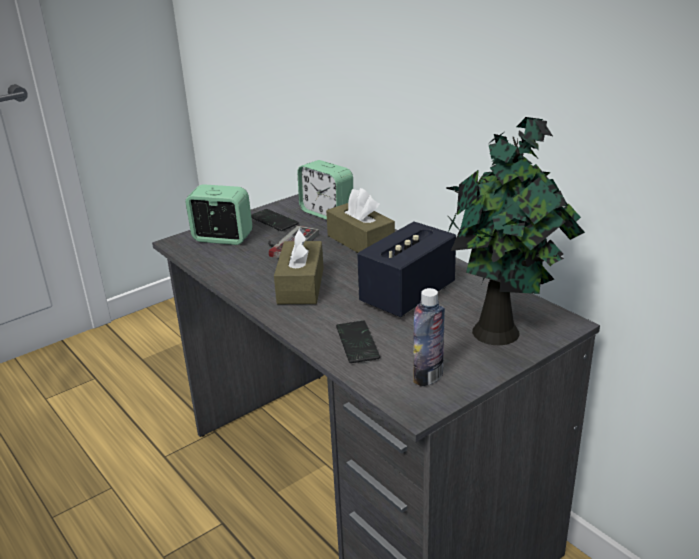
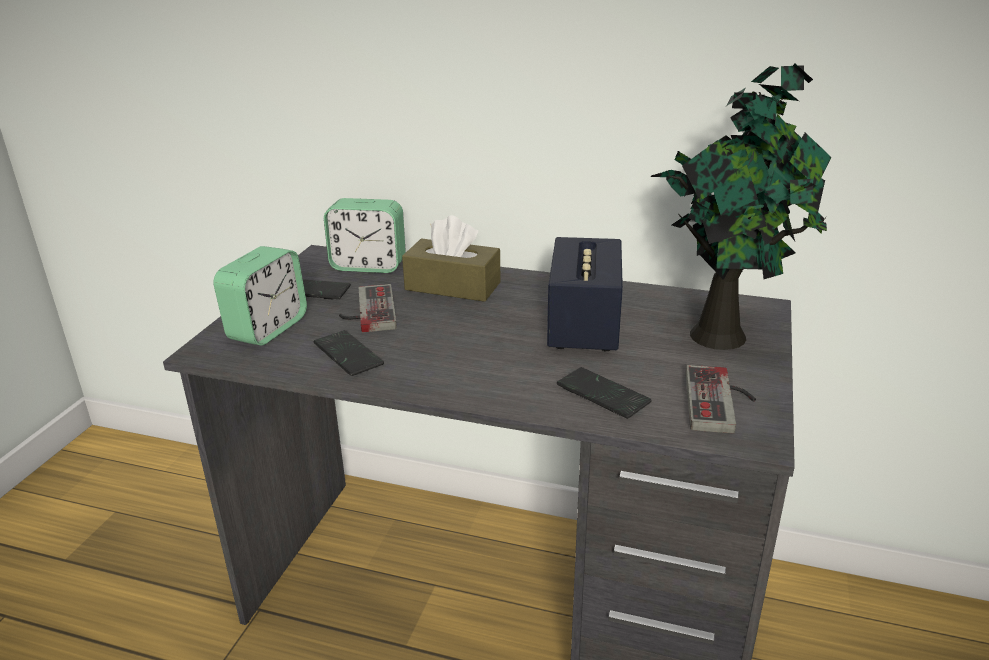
camera: 35 degrees left, 0 degrees up
(222, 238) = (267, 328): alarm clock -> alarm clock turned 135 degrees clockwise
(244, 268) = (348, 355): none -> phone
(301, 285) = (449, 353): brown tissue box -> none
(428, 376) = (721, 402): bottle -> game controller

